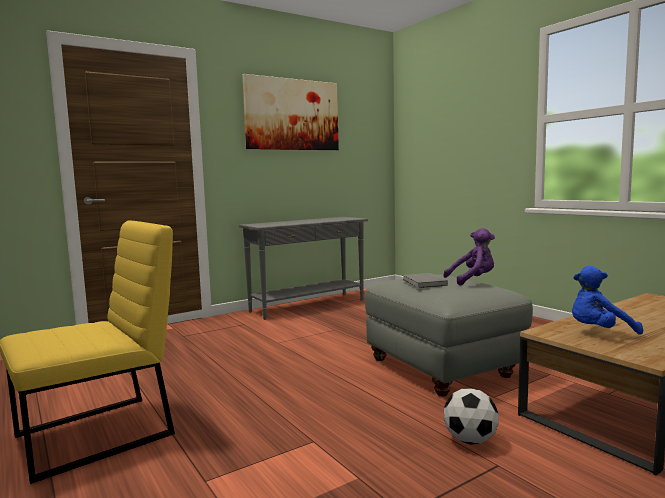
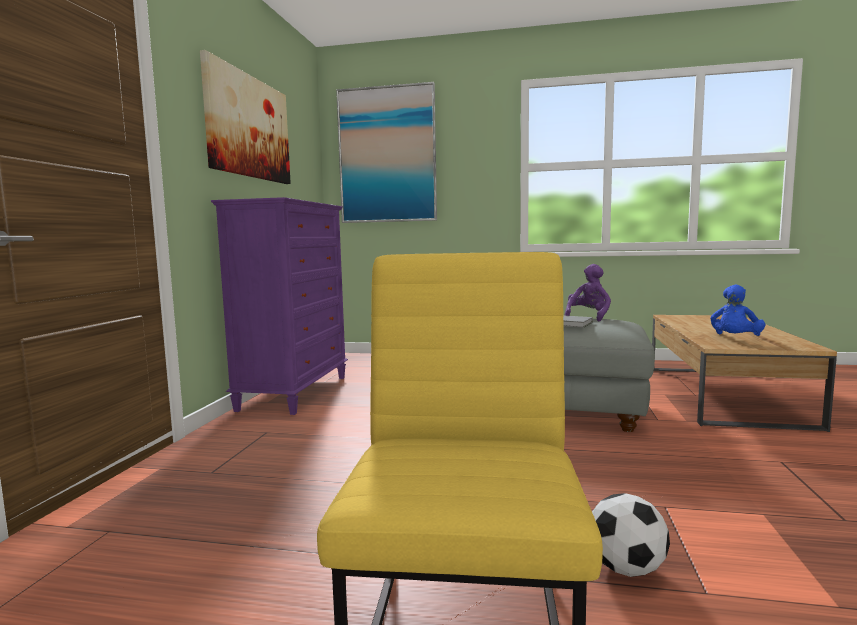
camera: 45 degrees left, 0 degrees up
(308, 305) = (295, 392): grey console table -> purple dresser
(433, 117) = (387, 155): none -> picture
(470, 440) = (729, 453): football -> football (626, 568)

